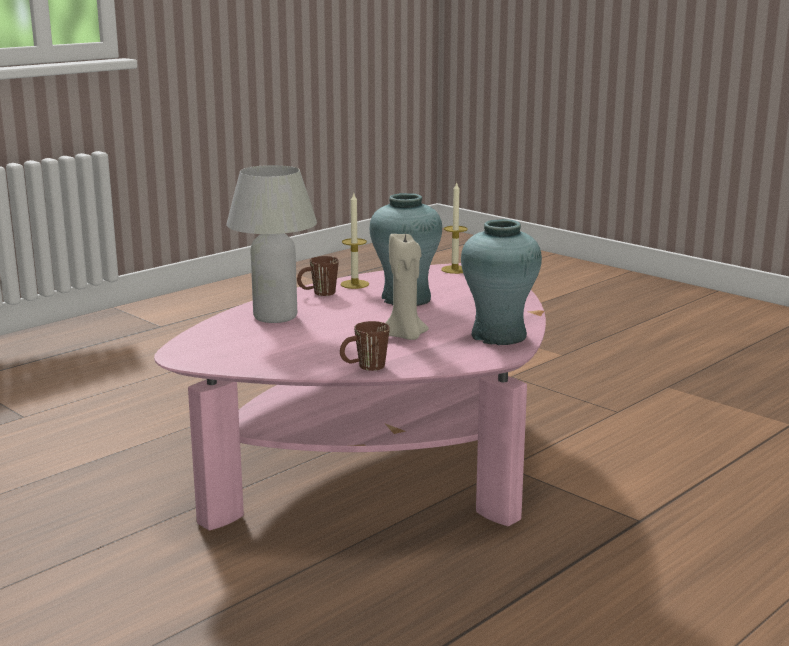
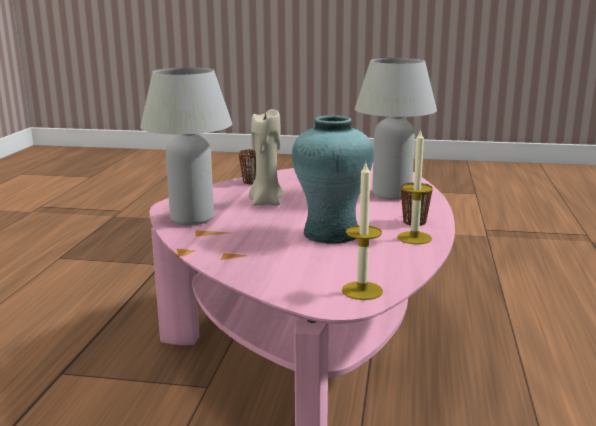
camera: 145 degrees right, 0 degrees up
(499, 336) = (192, 219): turquoise vase -> white table lamp

